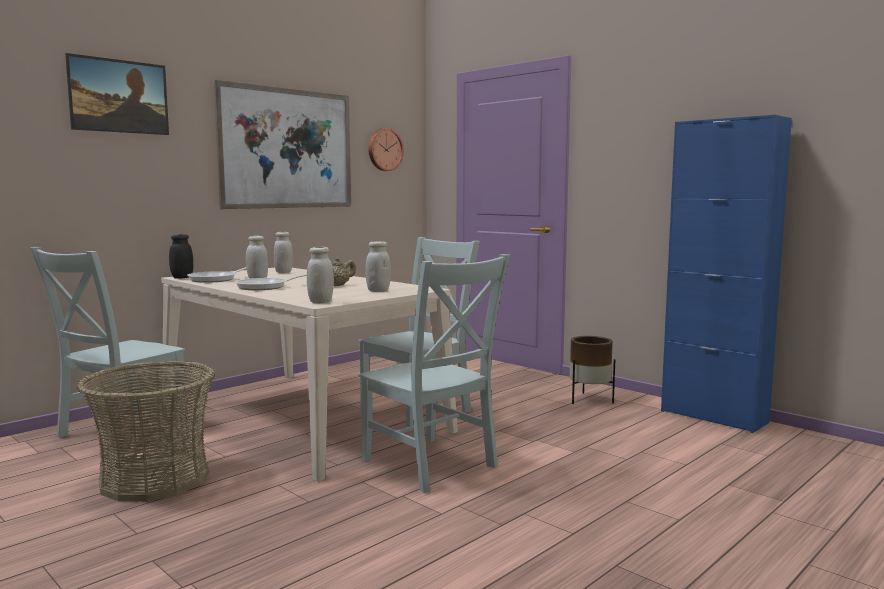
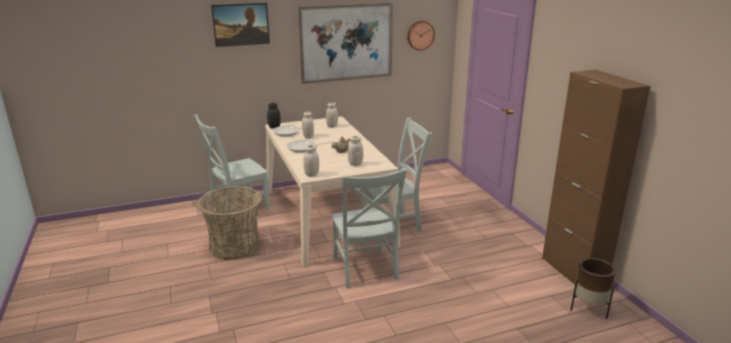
camera: 25 degrees right, 15 degrees up
(589, 400) = (504, 237): brown planter -> brown planter (588, 309)
(713, 417) = (573, 272): blue cabinet -> brown cabinet

